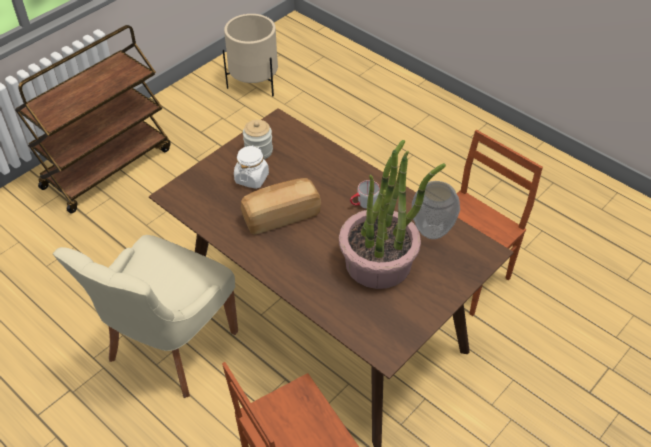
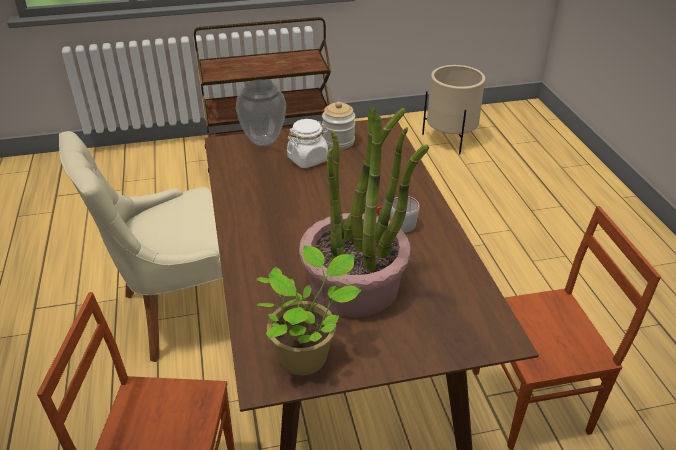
camera: 35 degrees right, 10 degrees down
(280, 215) = (300, 199): bread -> none
(394, 324) = (306, 355): none -> potted plant
(431, 232) = (448, 285): vase -> vase (263, 141)

